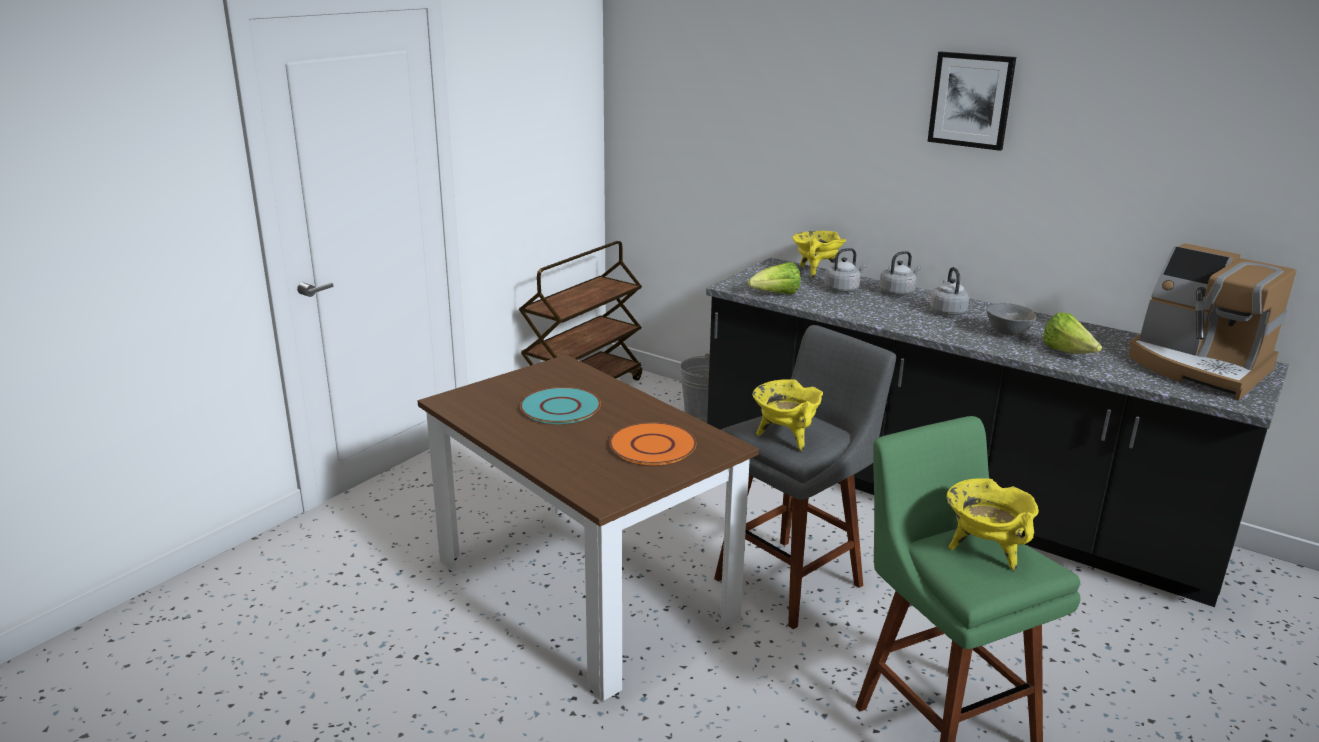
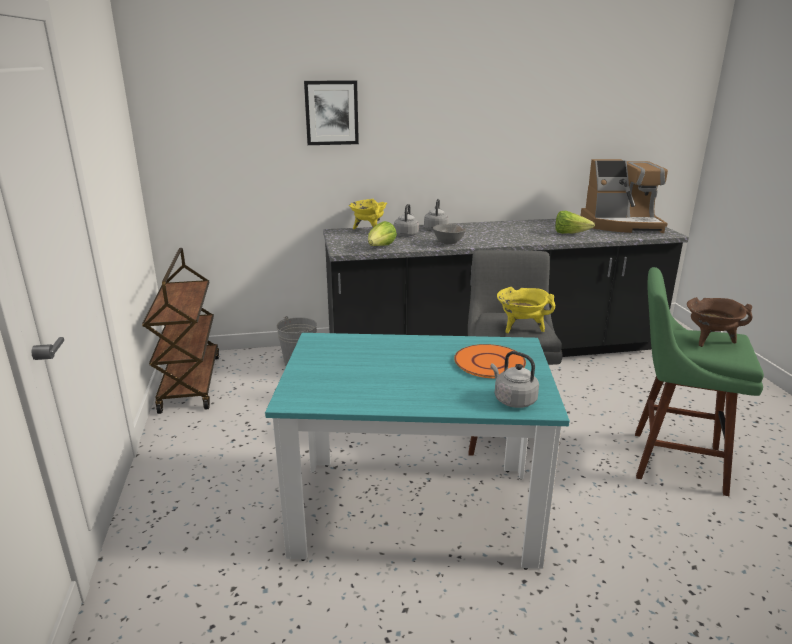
camera: 45 degrees left, 0 degrees up
(560, 408) = (382, 367): turquoise plate -> none
(584, 591) = (415, 511): brown dining table -> turquoise dining table
(947, 311) = (480, 231): grey kettle -> grey kettle (513, 400)
(971, 100) = (456, 90): picture -> picture (331, 113)
(985, 551) = (710, 340): yellow cooking pot -> brown cooking pot
(1008, 334) = (529, 233): grey bowl -> grey bowl (449, 243)

